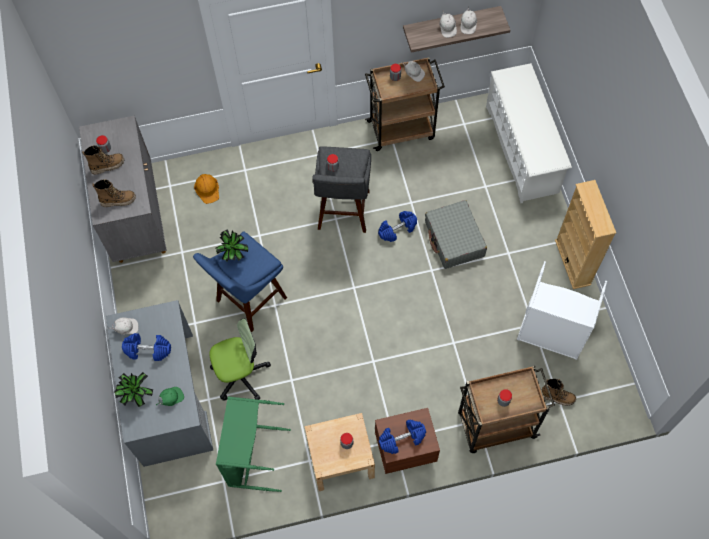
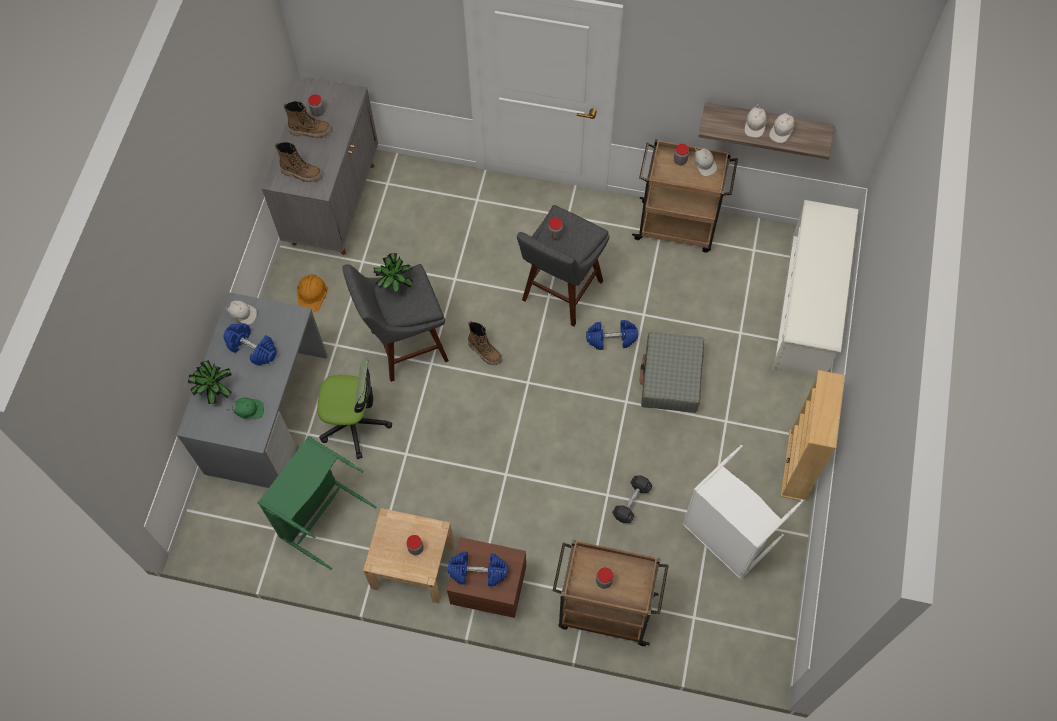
camera: 25 degrees right, 0 degrees up
(207, 189) = (425, 204): orange hard hat -> orange hard hat (311, 294)
(249, 301) = (405, 347): blue stool -> grey stool
(473, 340) = (631, 502): none -> black dumbbell
(557, 397) = (694, 611): boot -> boot (485, 352)

